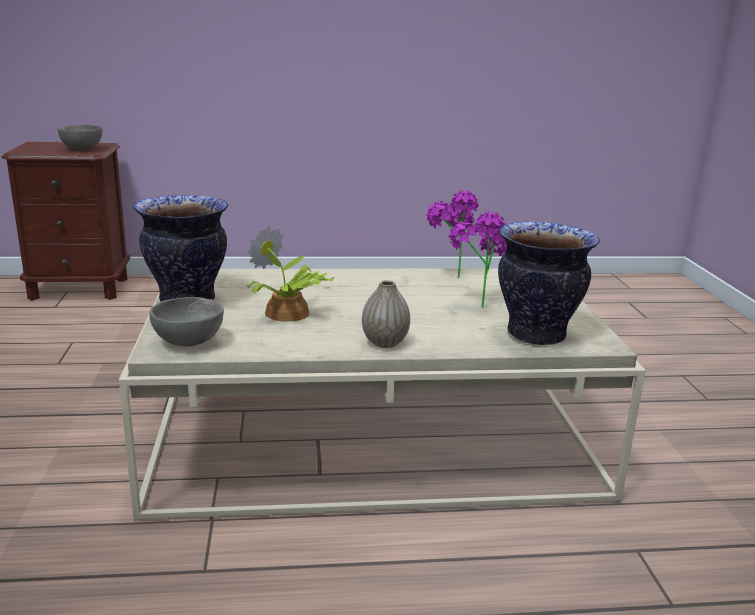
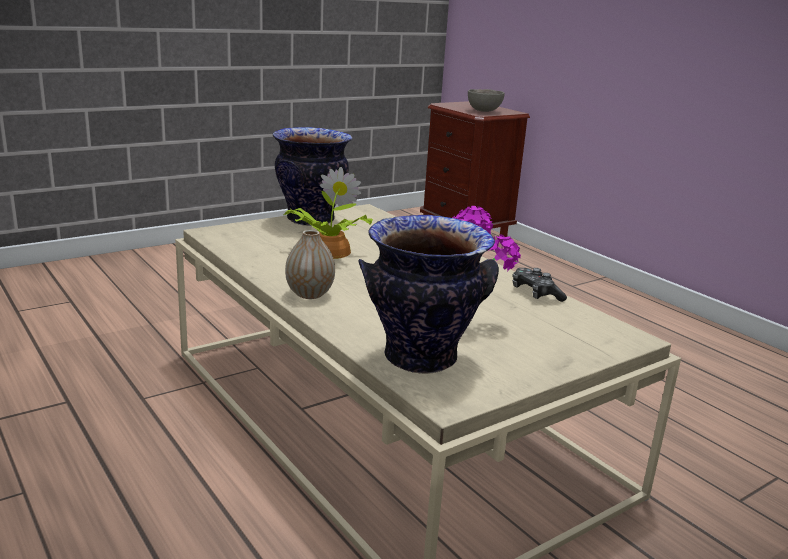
camera: 60 degrees right, 0 degrees up
(190, 343) = (232, 236): grey bowl -> none
(449, 275) = (535, 293): potted plant -> game controller

